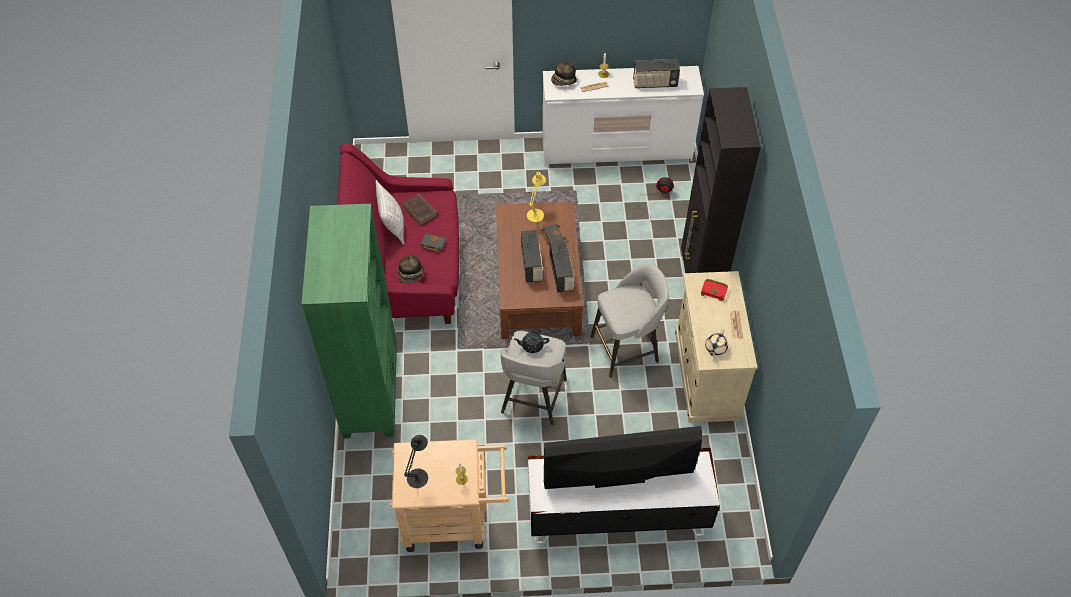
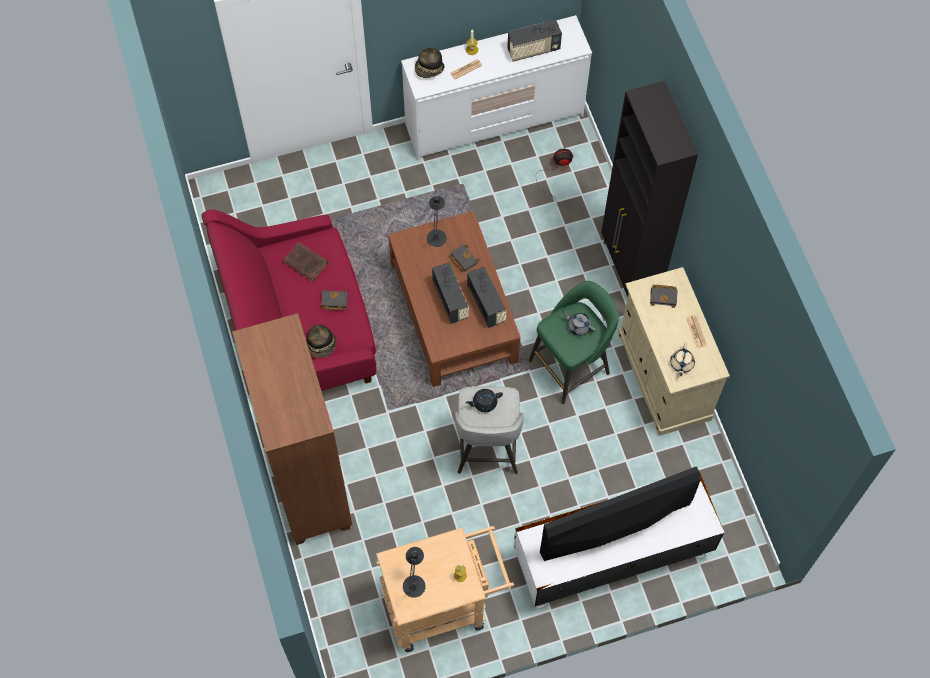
camera: 15 degrees left, 10 degrees up
(371, 392) = (309, 484): green bookcase -> brown bookcase
(393, 226) = (281, 289): pillow -> none
(536, 213) = (436, 235): yellow table lamp -> black table lamp
(626, 348) = (571, 365): grey stool -> green stool
(633, 303) = (578, 326): none -> grey teapot
(714, 290) = (664, 296): red book -> black book

